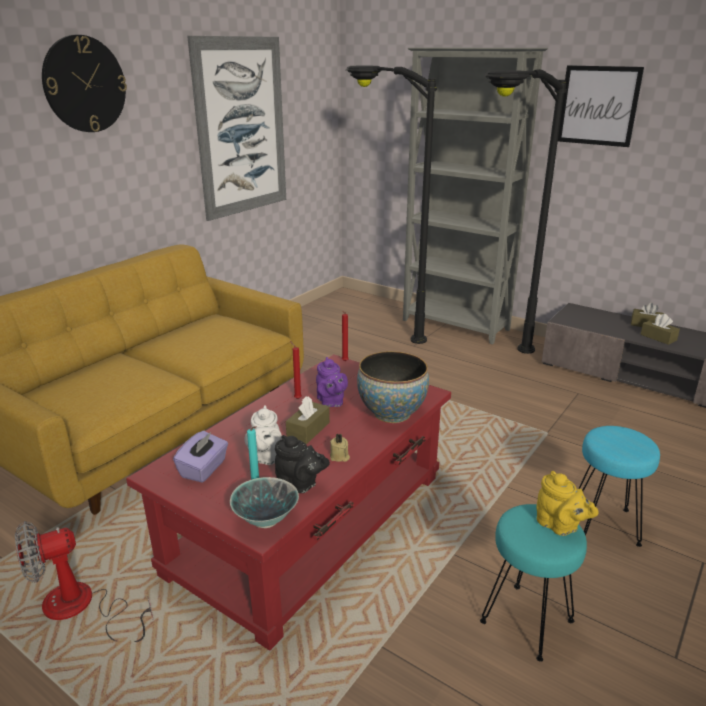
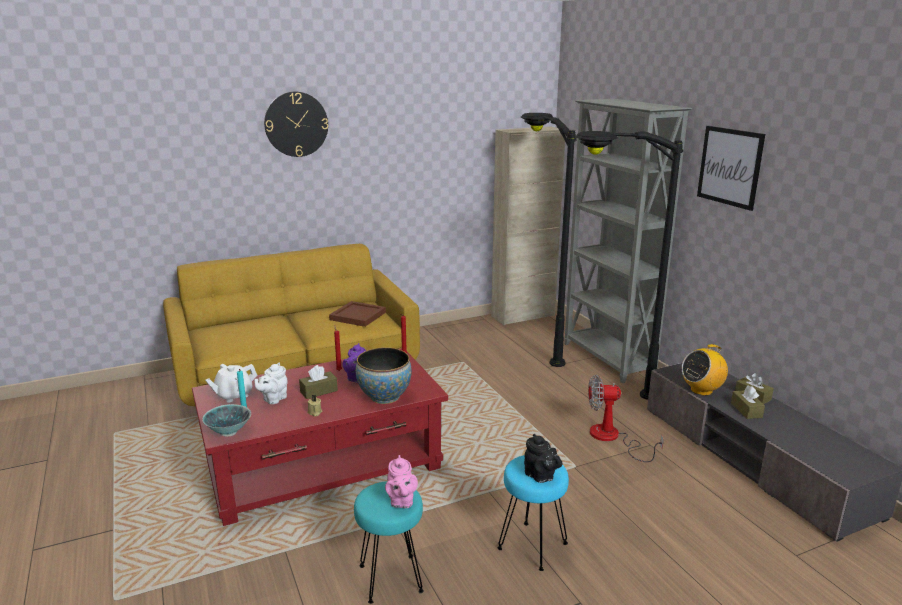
camera: 30 degrees right, 5 degrees down
(81, 608) = (158, 466): fan -> fan (612, 438)
(204, 469) = (233, 395): purple tissue box -> white teapot
(226, 332) = (358, 315): none -> brown tray
(241, 127) = (436, 157): picture -> none
(300, 485) = (271, 420): black teapot -> black teapot (541, 477)
(334, 302) = (523, 316): none -> beige cabinet
(559, 526) = (401, 501): yellow teapot -> pink teapot
(607, 330) = (701, 390): none -> radio

